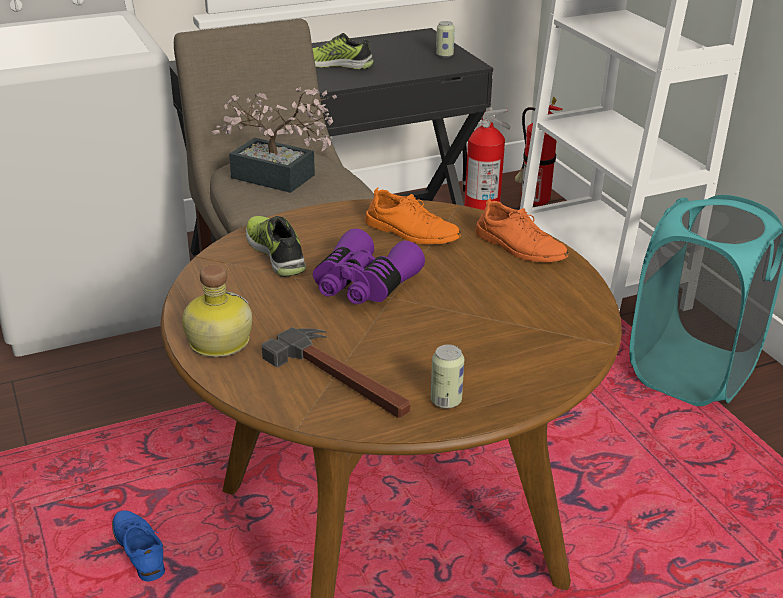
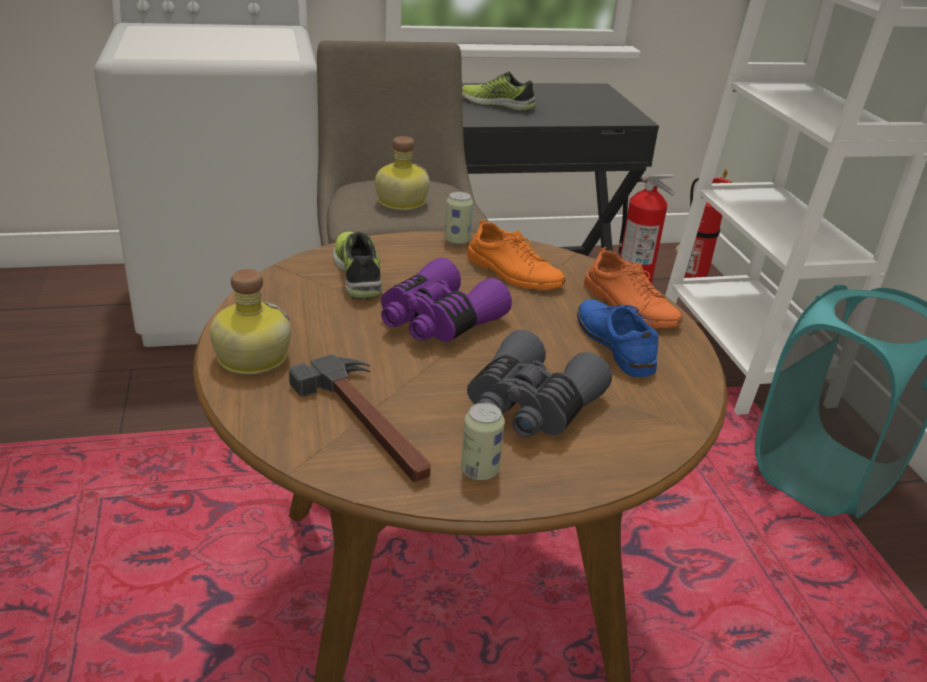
camera: 10 degrees right, 0 degrees up
(139, 549) = (185, 562): blue shoe -> blue shoe (614, 344)
(280, 179) = (400, 202): potted plant -> bottle
(444, 55) = (612, 108): can -> can (457, 240)
(467, 344) = (530, 406): none -> grey binoculars

